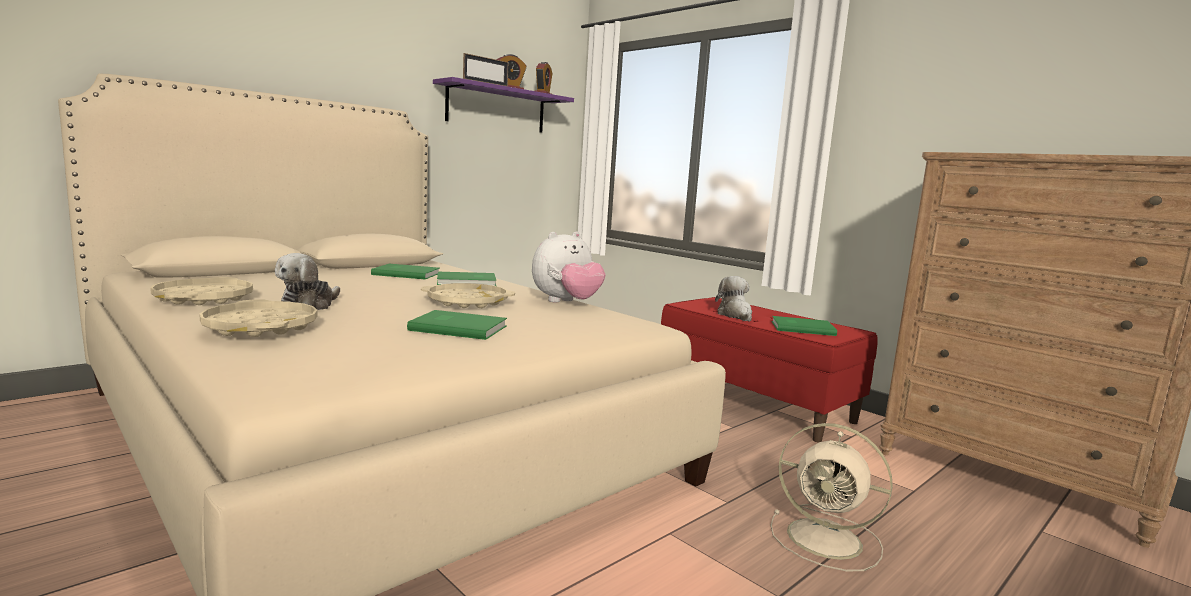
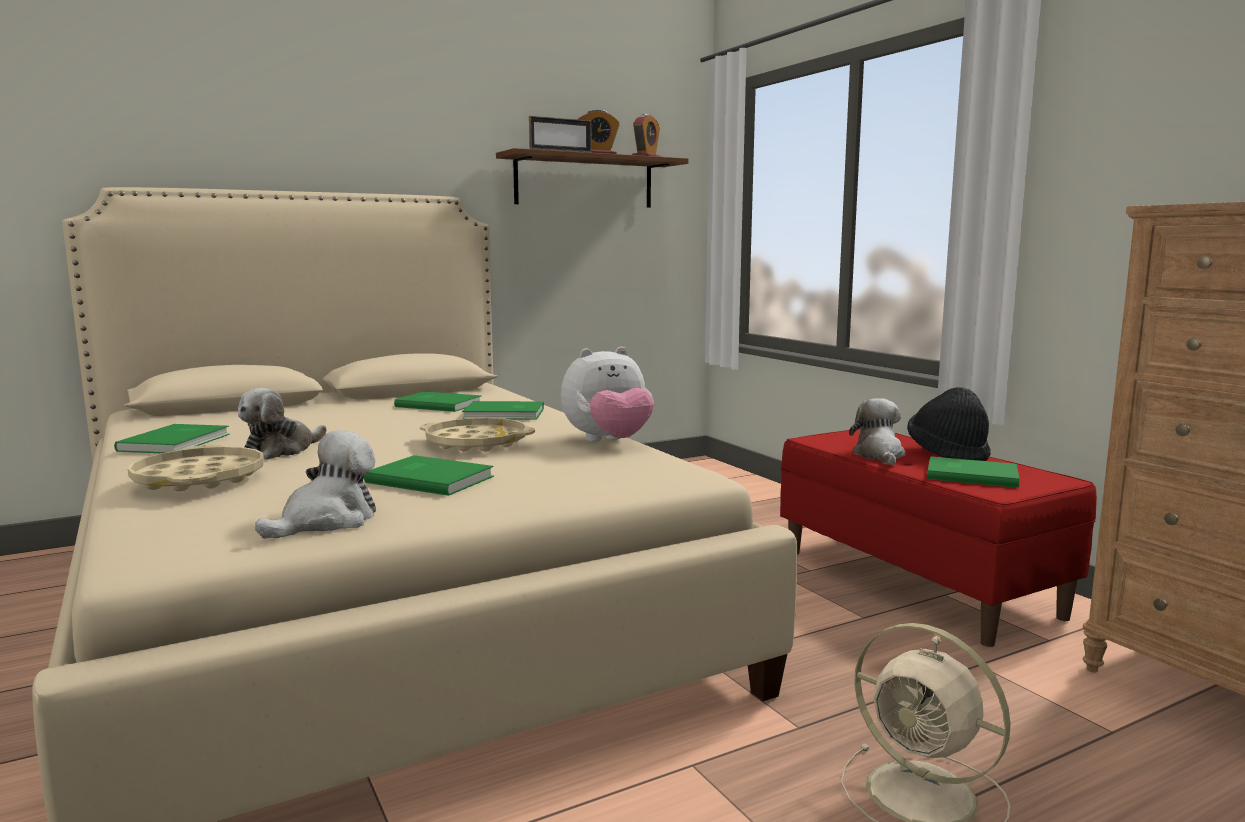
camera: 15 degrees right, 0 degrees up
(204, 298) = (178, 442): beige tray -> green book
(406, 359) = (327, 521): none -> plush toy
(496, 108) = (584, 181): purple shelf -> brown shelf
(776, 314) = (948, 453): none -> black hat

